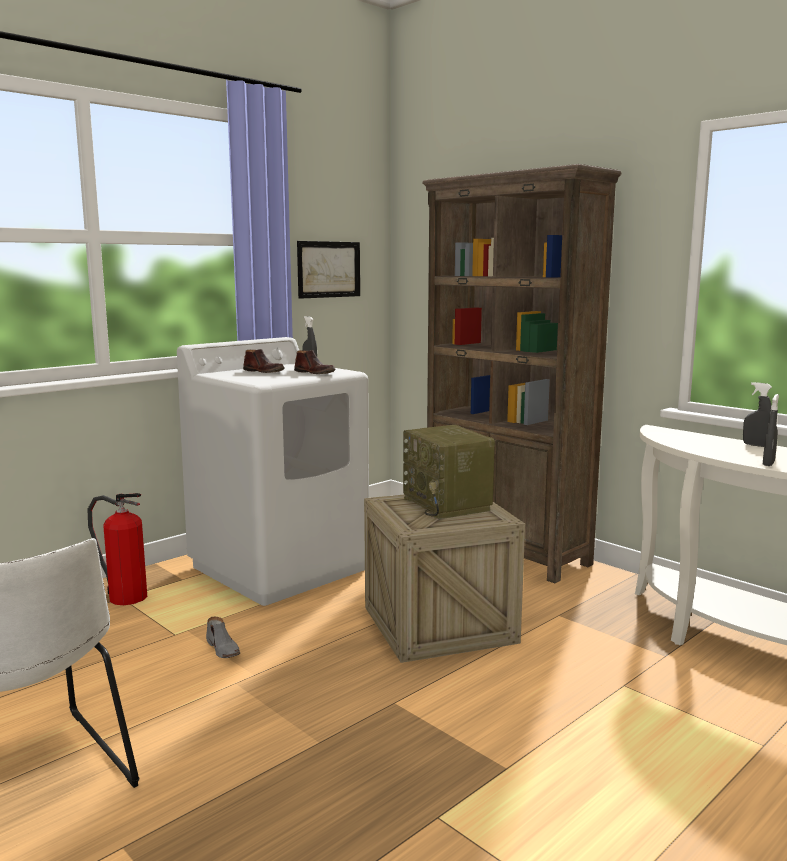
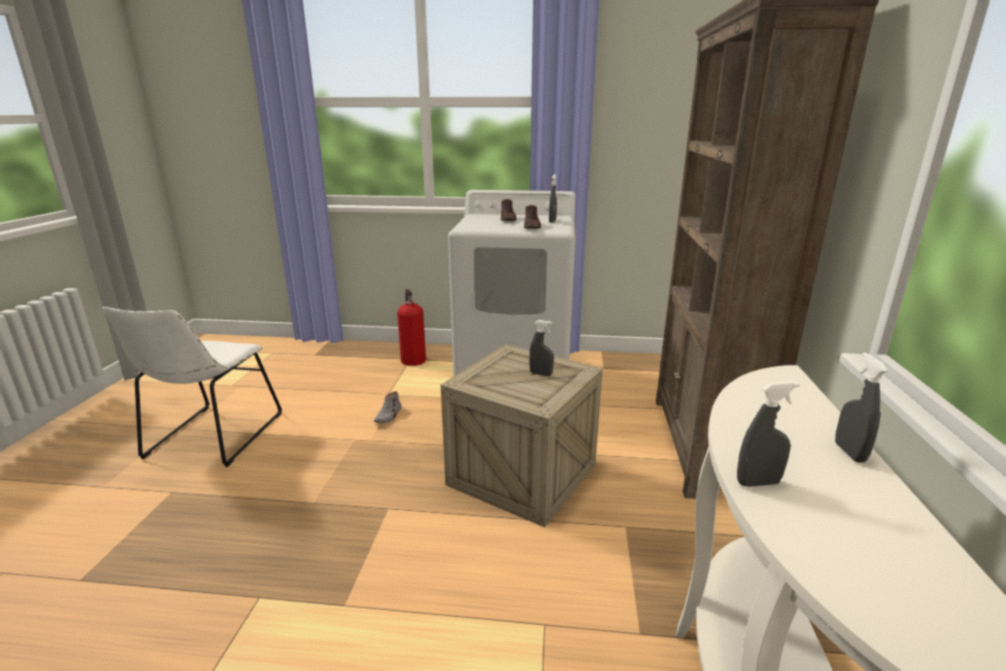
camera: 50 degrees right, 10 degrees up
(329, 269) = (648, 129): picture -> none
(448, 504) = (541, 374): radio -> grey spray bottle

